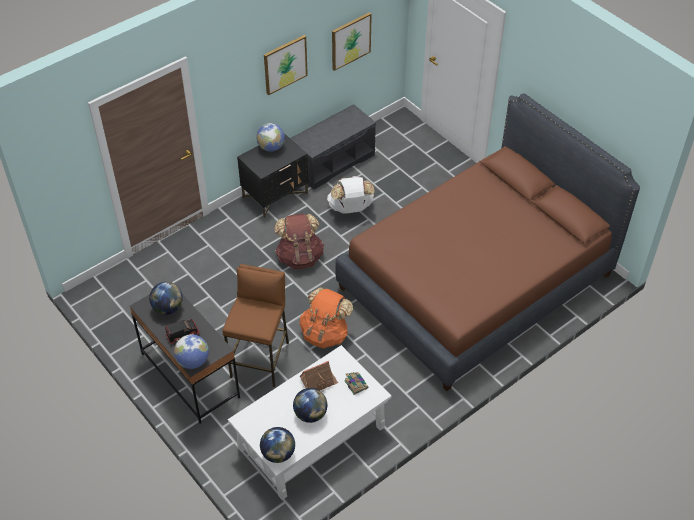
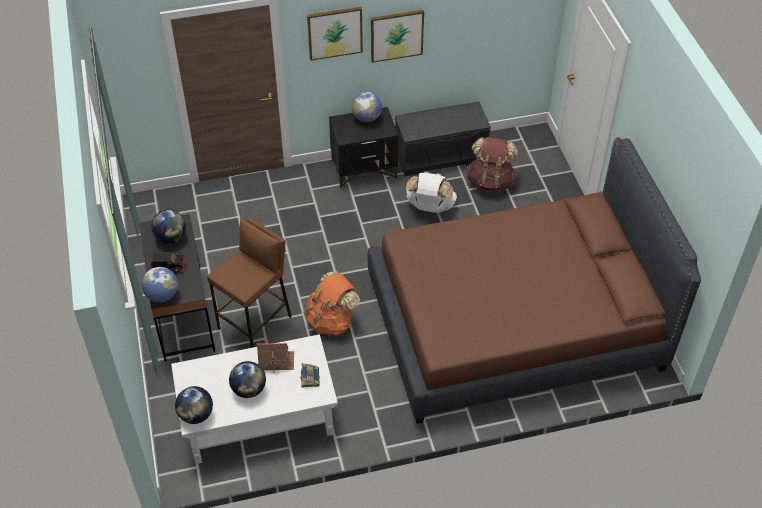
camera: 25 degrees right, 0 degrees up
(300, 257) = (351, 237): brown backpack -> brown backpack (490, 182)
(350, 41) = (482, 32): picture -> picture (335, 33)

